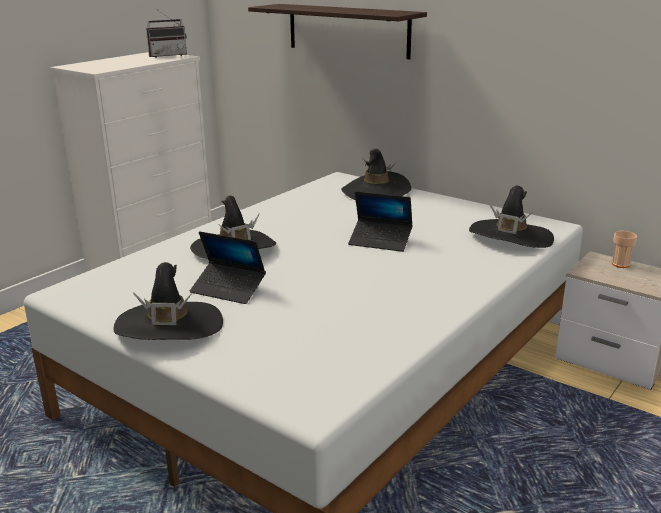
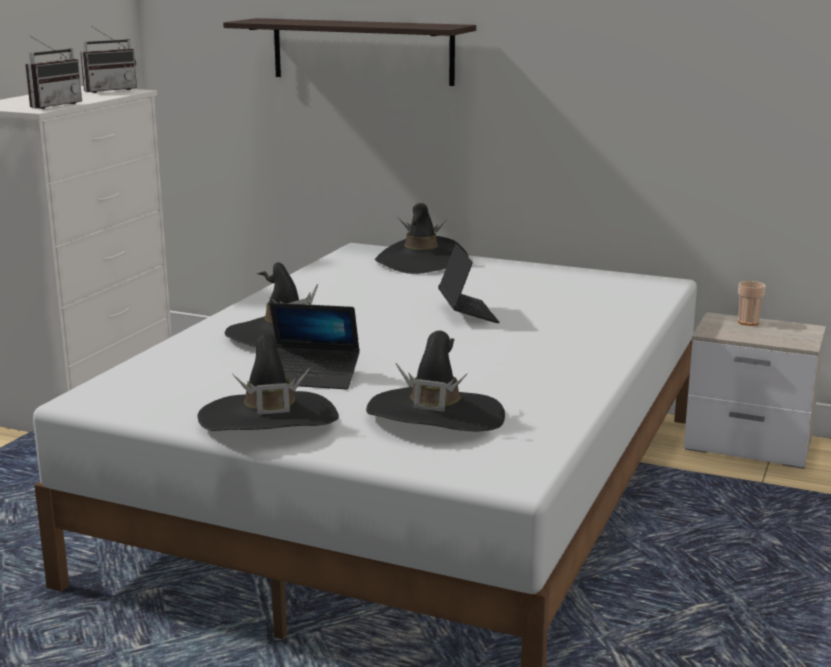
camera: 15 degrees left, 5 degrees down
(112, 67) = (52, 105): none -> radio
(380, 241) = (467, 313): laptop -> laptop turned 105 degrees counterclockwise
(510, 237) = (621, 297): black hat -> black hat (435, 417)

